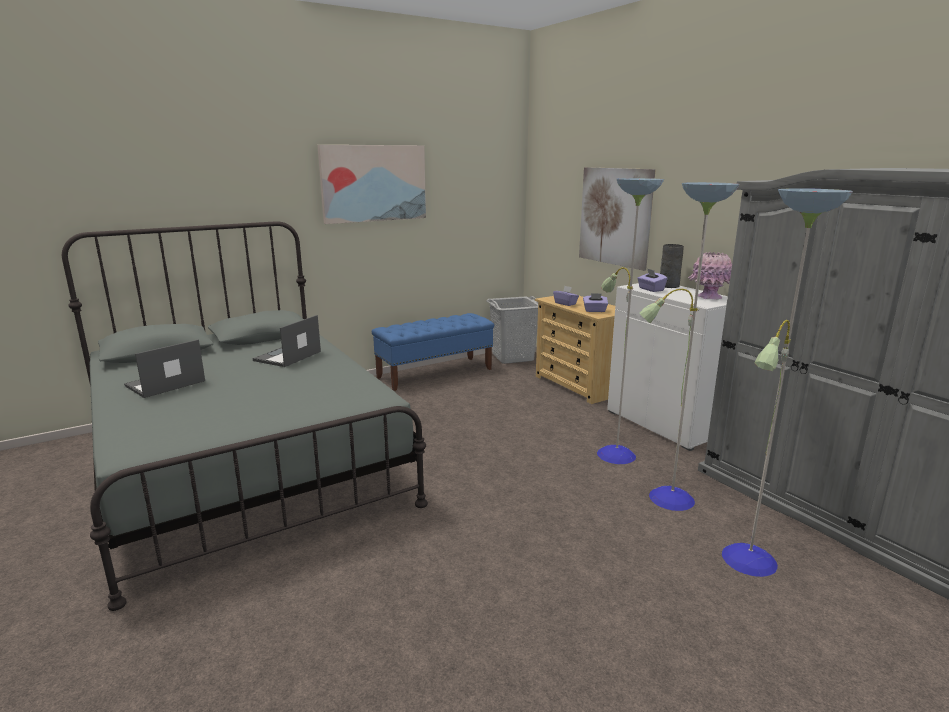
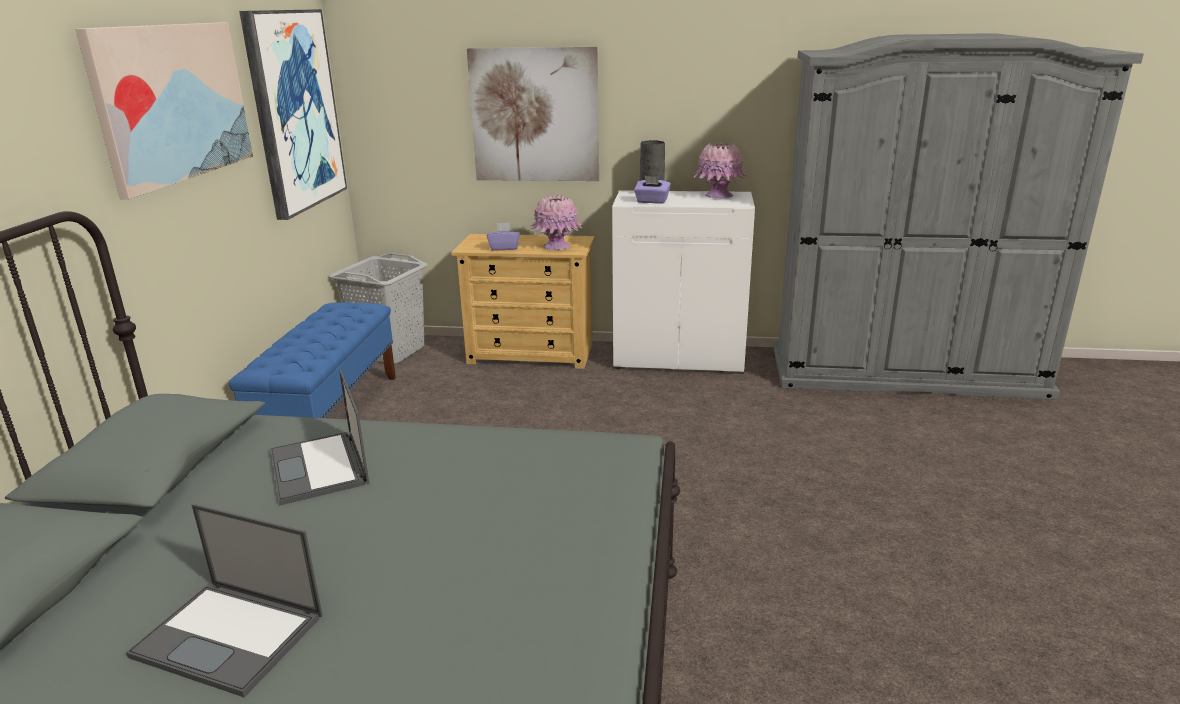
camera: 50 degrees left, 5 degrees up
(164, 384) = (231, 636): laptop -> laptop turned 60 degrees counterclockwise
(478, 198) = (294, 111): none -> picture
(595, 310) = (557, 247): purple tissue box -> pink vase
(668, 499) = (813, 424): floor lamp -> none

